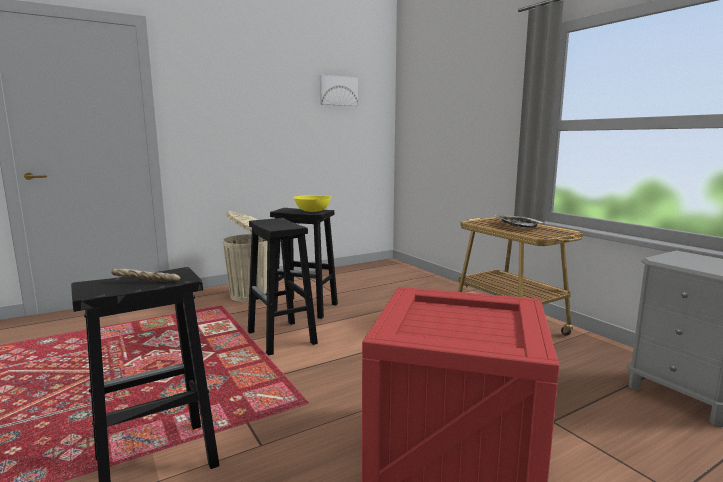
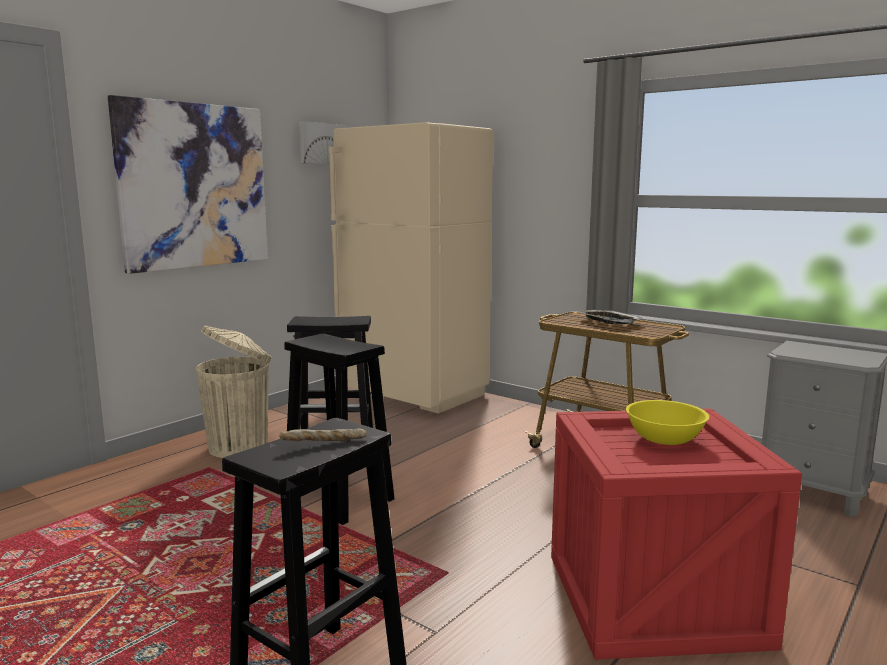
camera: 20 degrees left, 0 degrees up
(237, 118) = (194, 186): none -> picture
(312, 211) = (345, 319): yellow bowl -> yellow bowl (664, 439)
(393, 275) = (415, 396): none -> beige fridge

